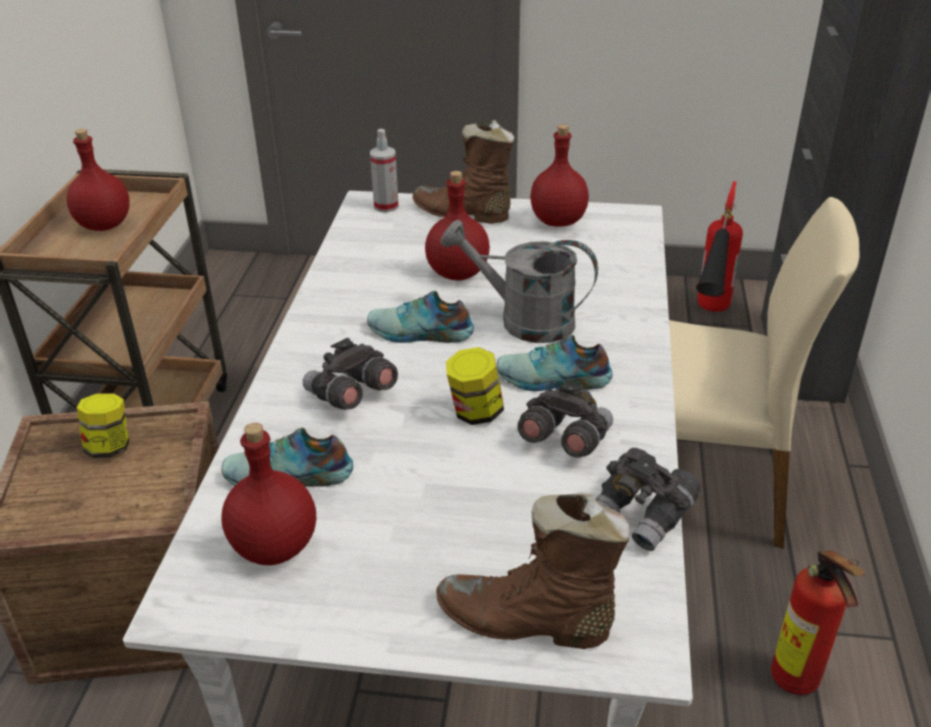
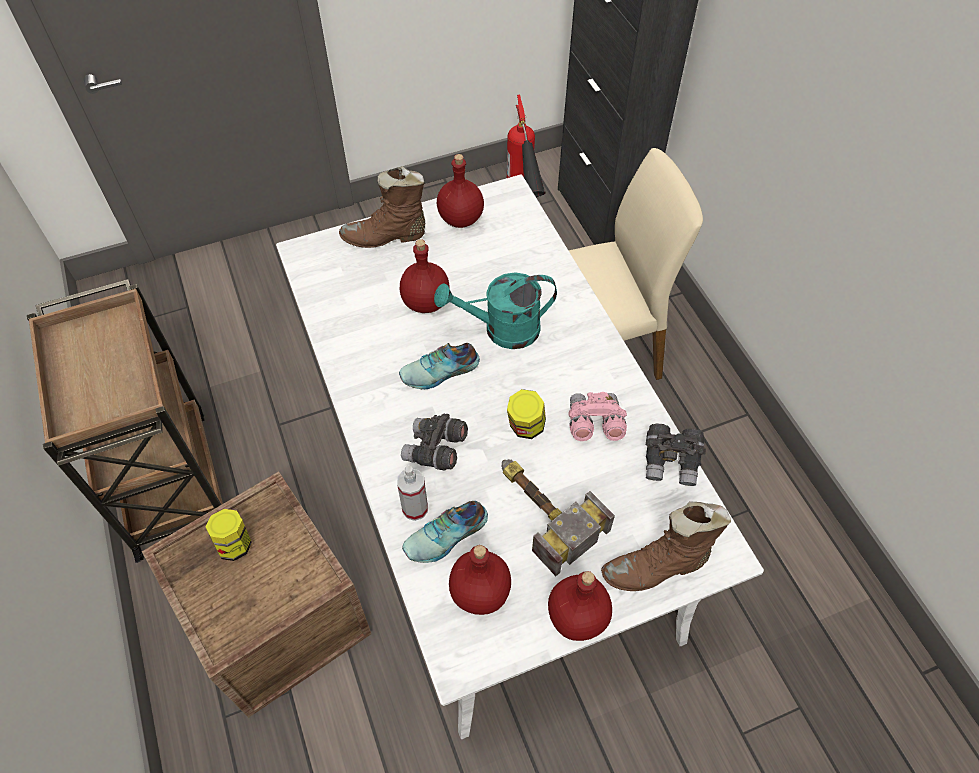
camera: 30 degrees left, 20 degrees up
(105, 225) = (102, 364): red bottle -> red bottle (578, 617)
(386, 206) = (321, 251): spray bottle -> spray bottle (415, 508)
(424, 497) = (541, 510): none -> hammer
(523, 320) = (502, 330): grey watering can -> turquoise watering can
(553, 379) = (555, 376): shoe -> none
(564, 440) = (594, 424): grey binoculars -> pink binoculars
(797, 684) = (712, 470): fire extinguisher -> none

